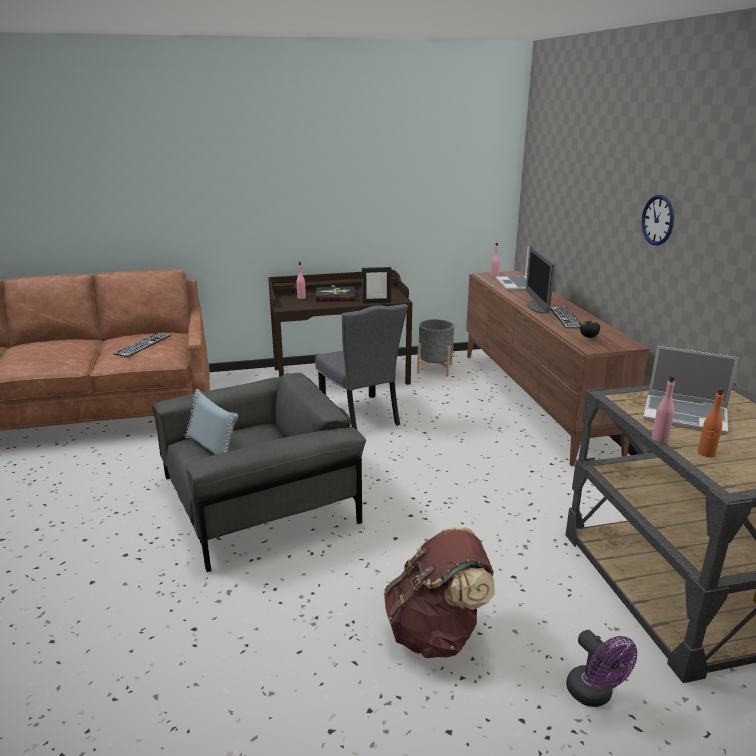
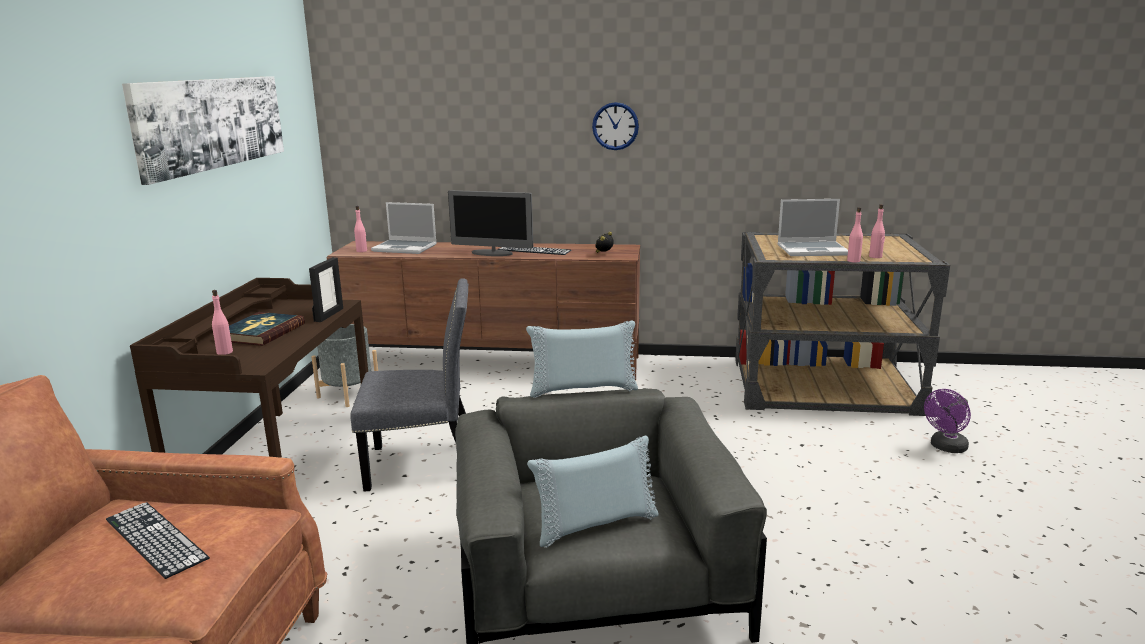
camera: 70 degrees left, 5 degrees down
(321, 392) = (583, 389): none -> blue pillow
(381, 168) = (213, 123): none -> picture
(436, 632) = (878, 497): brown backpack -> none
(594, 695) = (946, 448): purple fan -> purple fan turned 150 degrees clockwise
(686, 416) = (813, 250): laptop -> laptop turned 45 degrees clockwise
(706, 453) = (875, 257): orange bottle -> pink bottle

